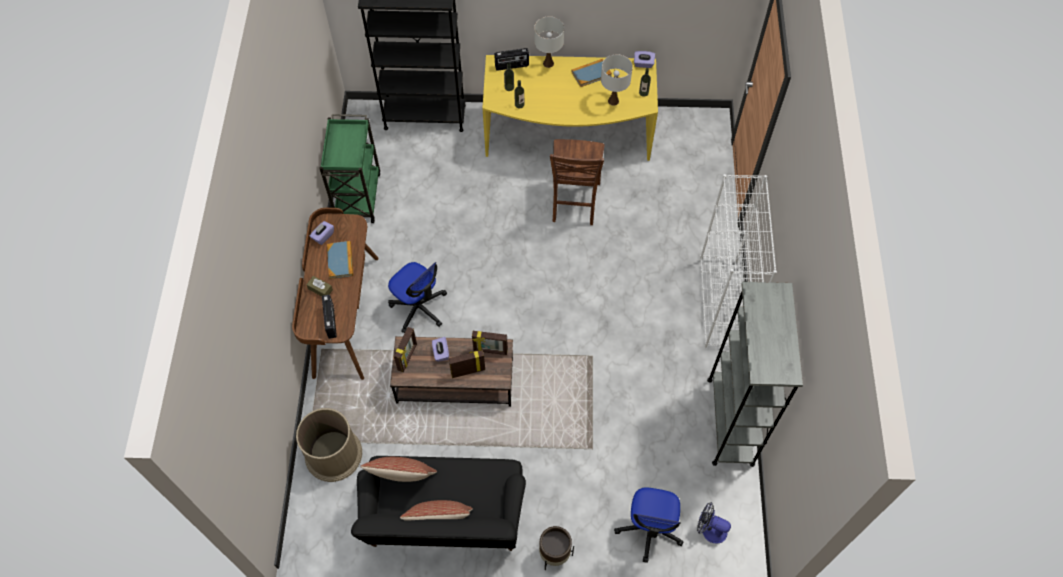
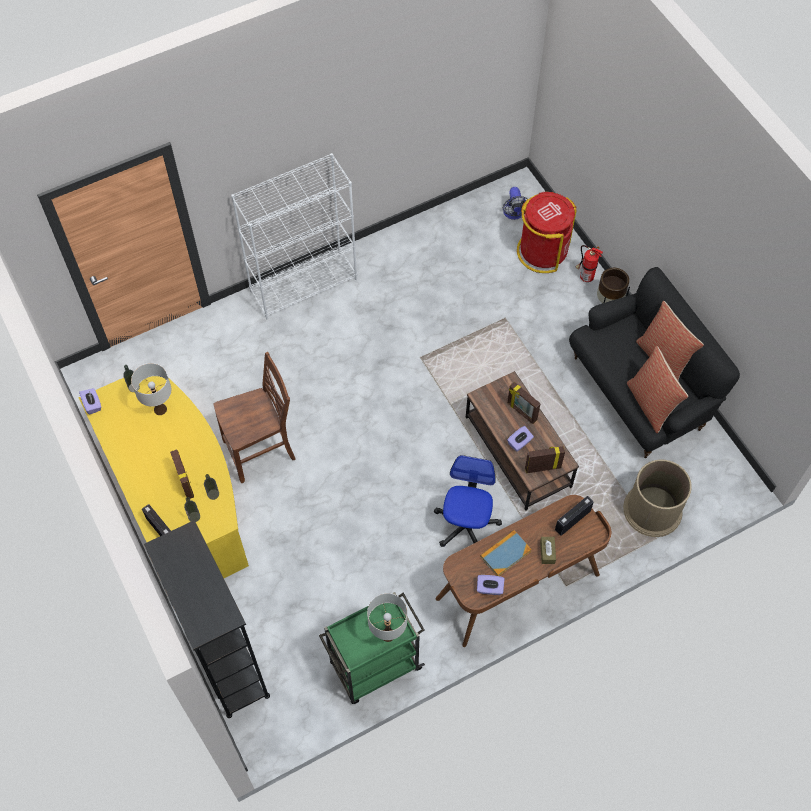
camera: 120 degrees left, 0 degrees up
(490, 351) = (490, 404): picture frame -> picture frame (185, 482)
(548, 63) = (138, 496): white table lamp -> white table lamp (388, 635)
(591, 74) = (132, 447): book -> none
(597, 551) = (585, 277): none -> fire extinguisher
(649, 529) = (542, 251): office chair -> red trash can
(730, 421) = (414, 236): grey bookcase -> none

